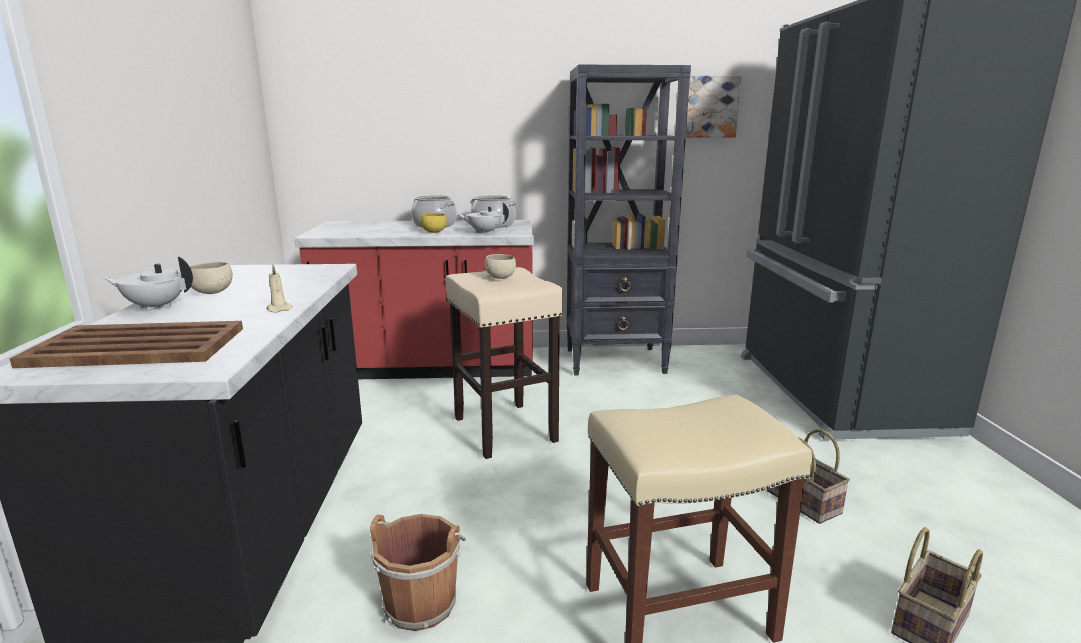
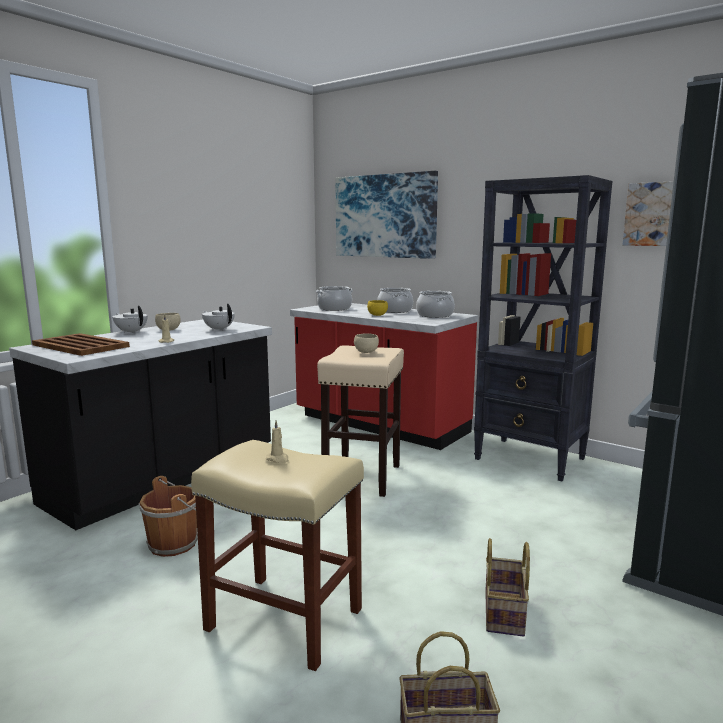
camera: 40 degrees right, 5 degrees down
(353, 230) = (334, 308): none -> cooking pot
(389, 103) = (385, 216): none -> picture
(484, 232) = (409, 319): white teapot -> white teapot (219, 330)
(688, 422) = (278, 459): none -> beige candle

